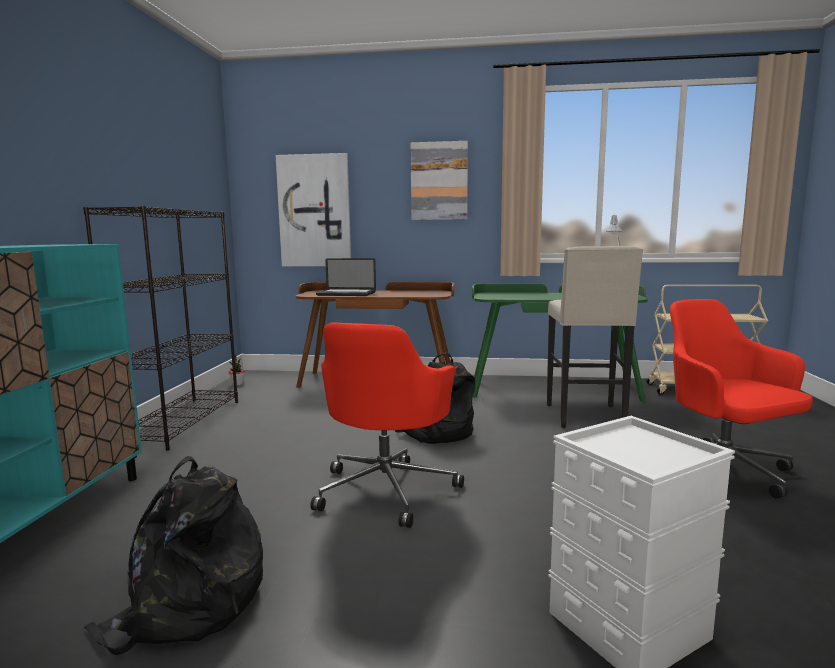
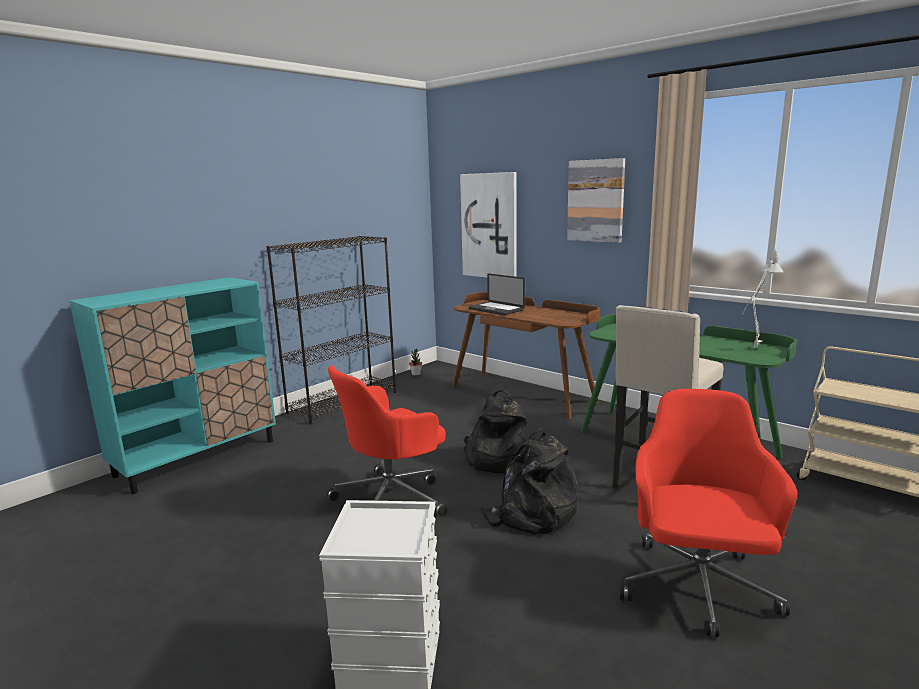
camera: 35 degrees right, 5 degrees up
(188, 605) = (205, 534): black backpack -> black backpack (531, 515)

